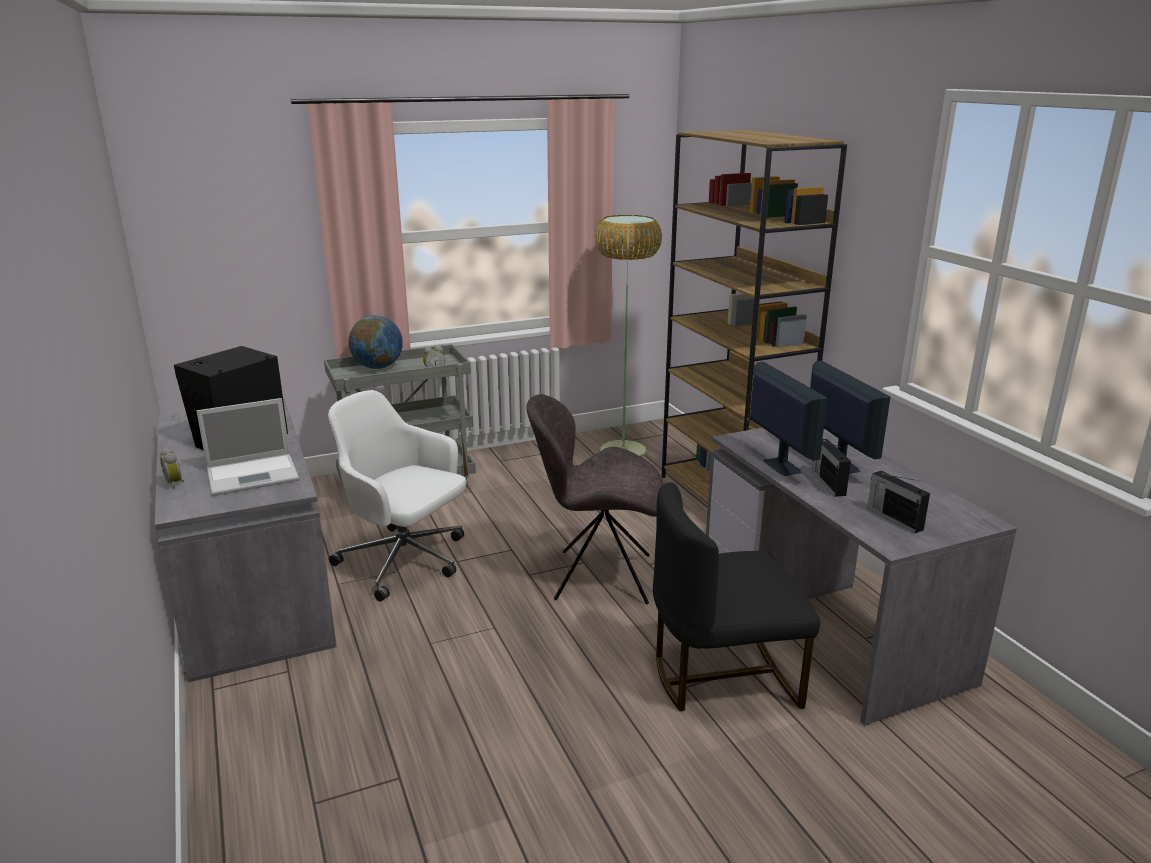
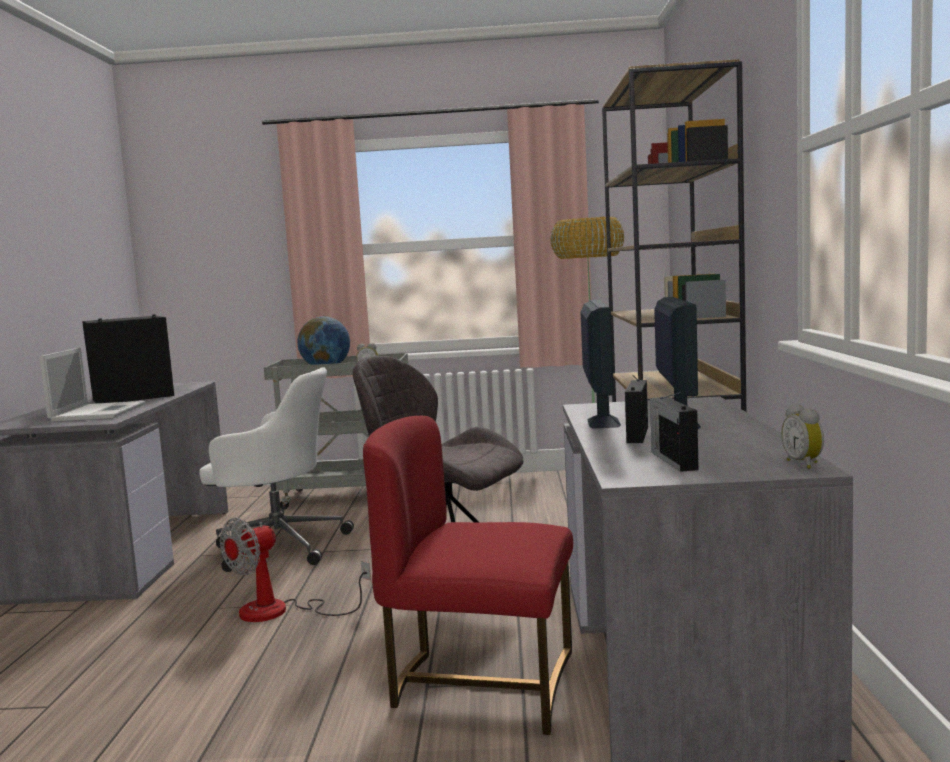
camera: 25 degrees right, 15 degrees down
(175, 483) = (35, 414): alarm clock -> alarm clock (805, 464)
(254, 474) = (99, 412): laptop -> laptop turned 90 degrees counterclockwise
(405, 561) = (278, 546): white office chair -> white office chair turned 135 degrees clockwise
(493, 637) = (280, 611): none -> fan
(723, 676) = (482, 684): black chair -> red chair

